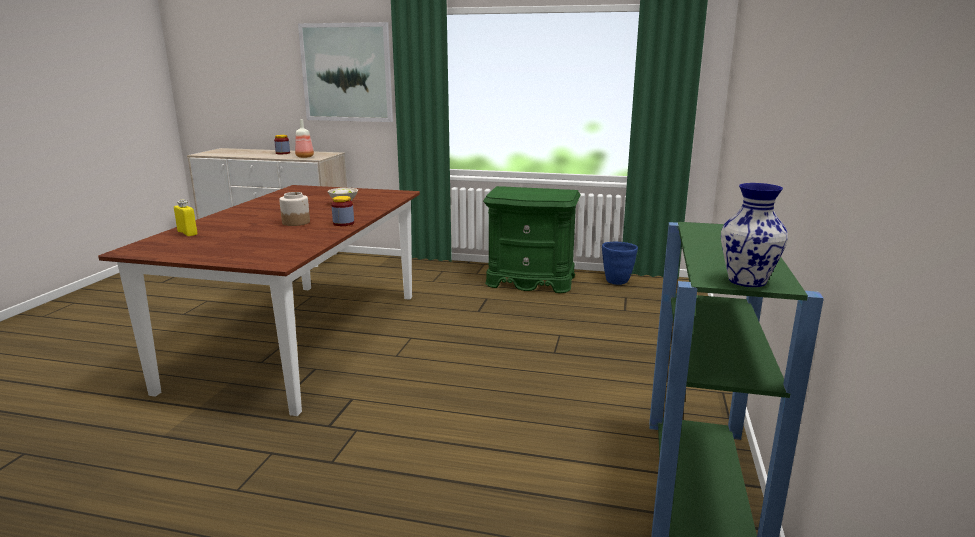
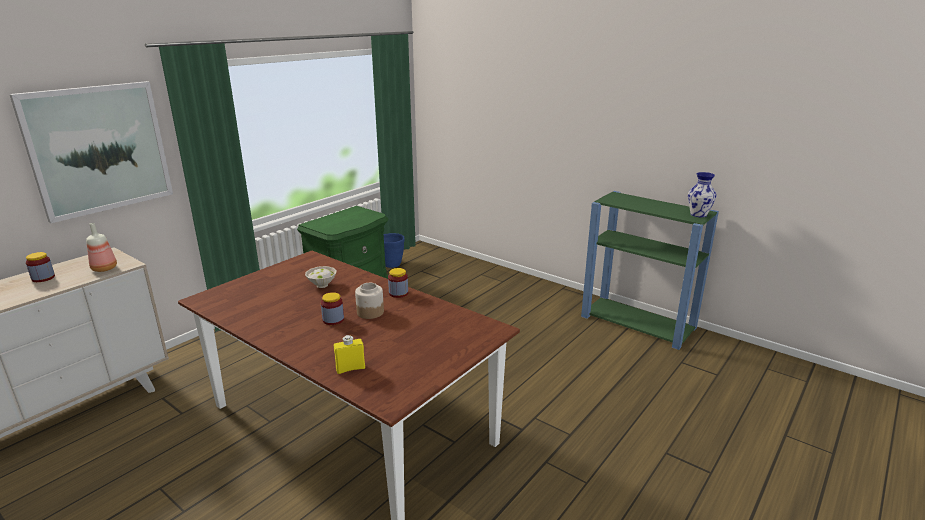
camera: 65 degrees left, 5 degrees up
(275, 216) = (333, 320): none -> jar

